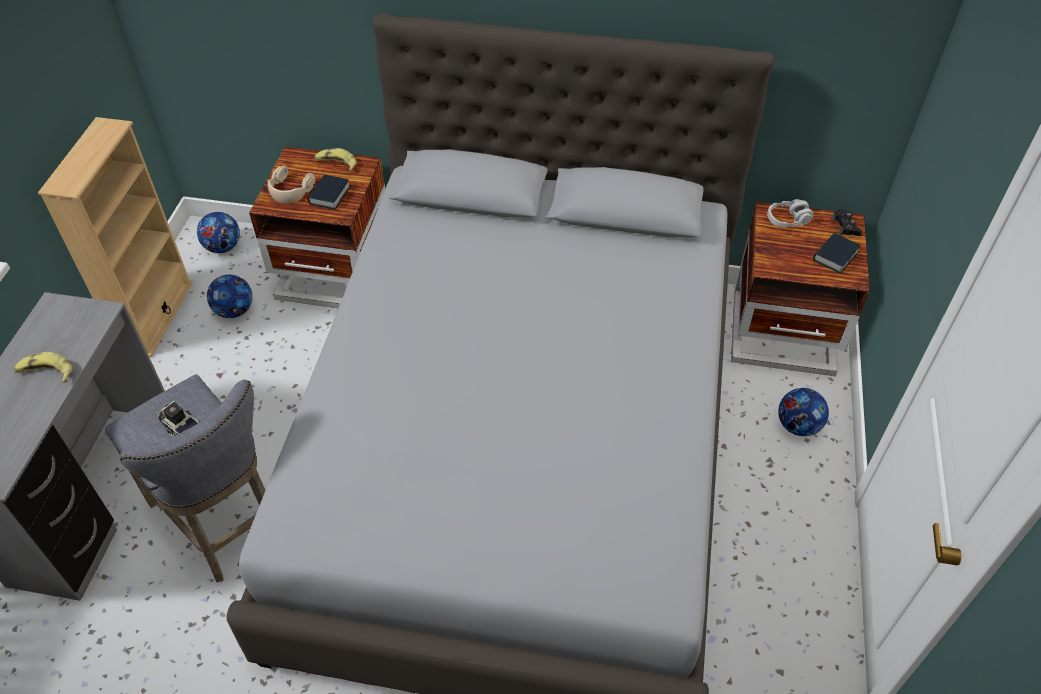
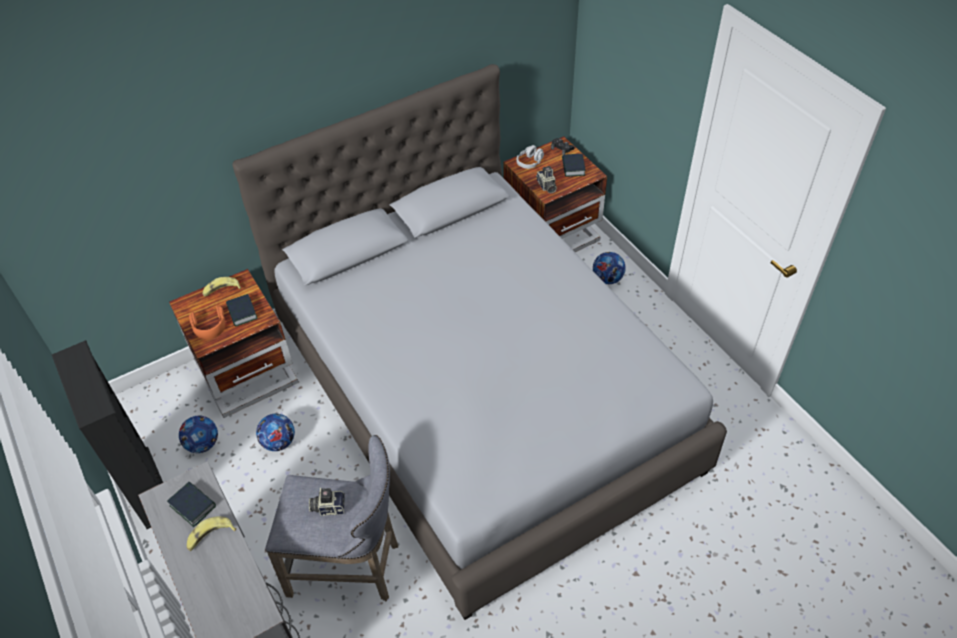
camera: 40 degrees left, 0 degrees up
(67, 334) = (193, 506): none -> book
(156, 316) = (147, 487): beige bookcase -> black bookcase
(223, 247) = (142, 410): football -> football (279, 442)
(290, 190) = (209, 326): beige headphones -> orange headphones
(777, 258) = (546, 186): none -> camera

